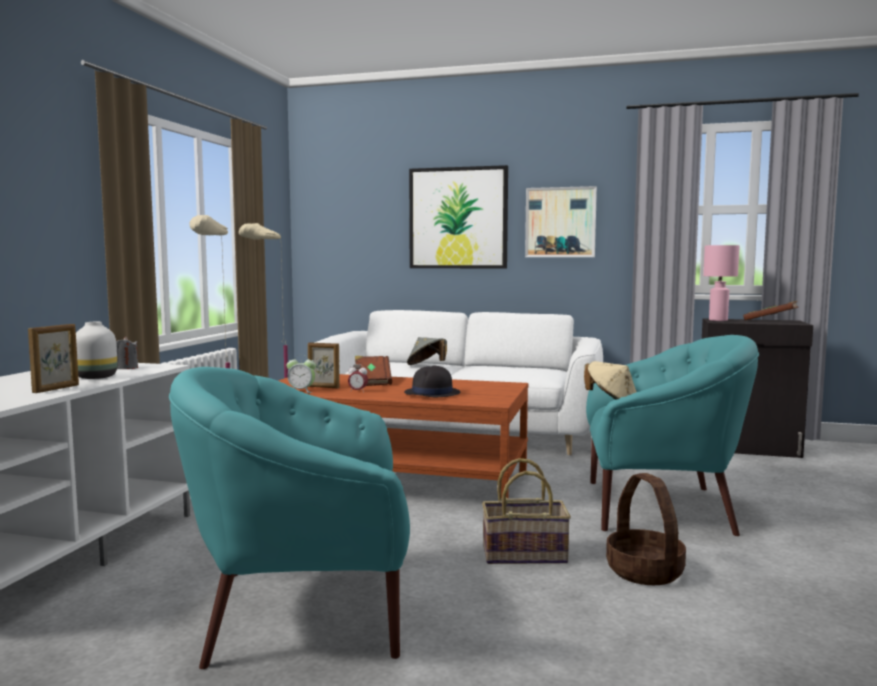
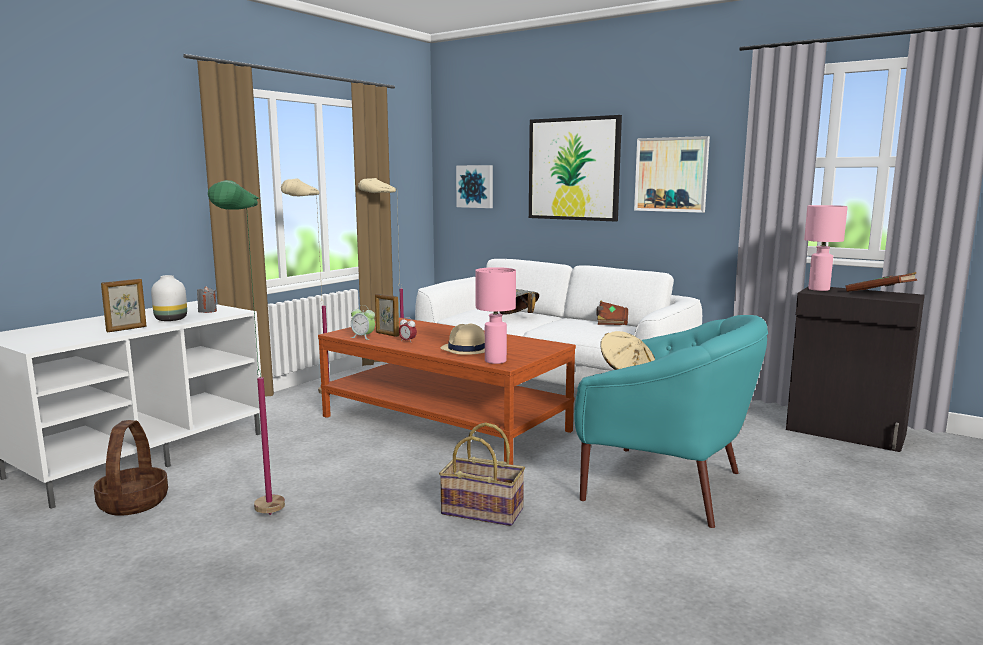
camera: 20 degrees right, 5 degrees up
(303, 609) = (263, 527): turquoise armchair -> green floor lamp
(345, 237) = (475, 186): none -> picture
(371, 382) = (435, 332): brown book -> brown book (611, 321)
(432, 393) = (466, 349): black hat -> beige hat
(480, 400) = (496, 361): none -> pink table lamp
(643, 571) = (573, 546): basket -> basket (133, 503)

